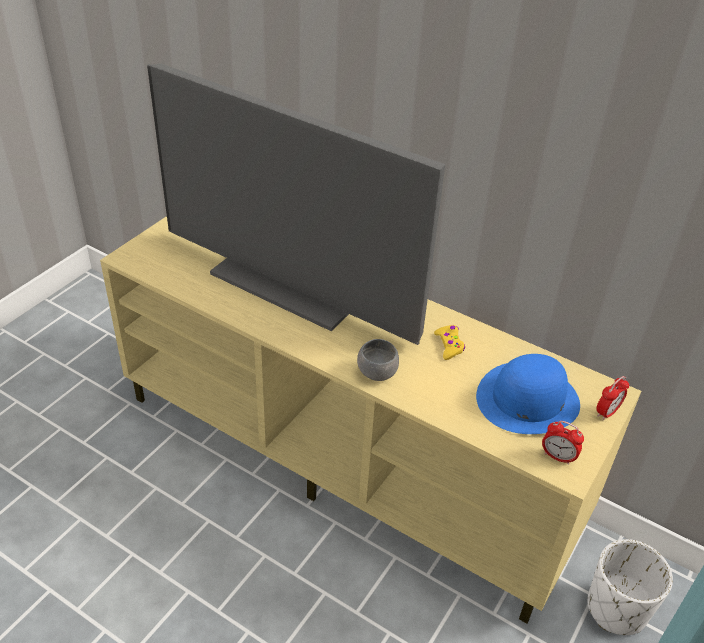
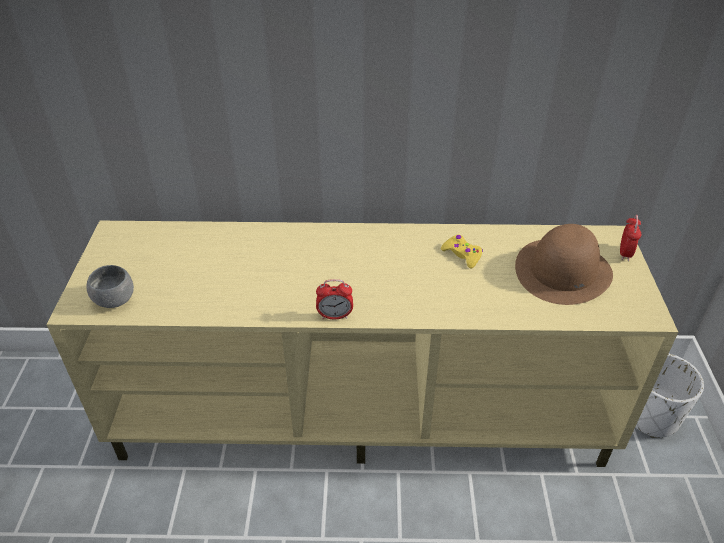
camera: 30 degrees left, 0 degrees up
(292, 283) = (276, 261): television -> none
(377, 372) = (427, 307): grey bowl -> grey bowl (114, 300)
(527, 400) = (563, 271): blue hat -> brown hat
(558, 457) = (628, 306): alarm clock -> alarm clock (335, 316)

